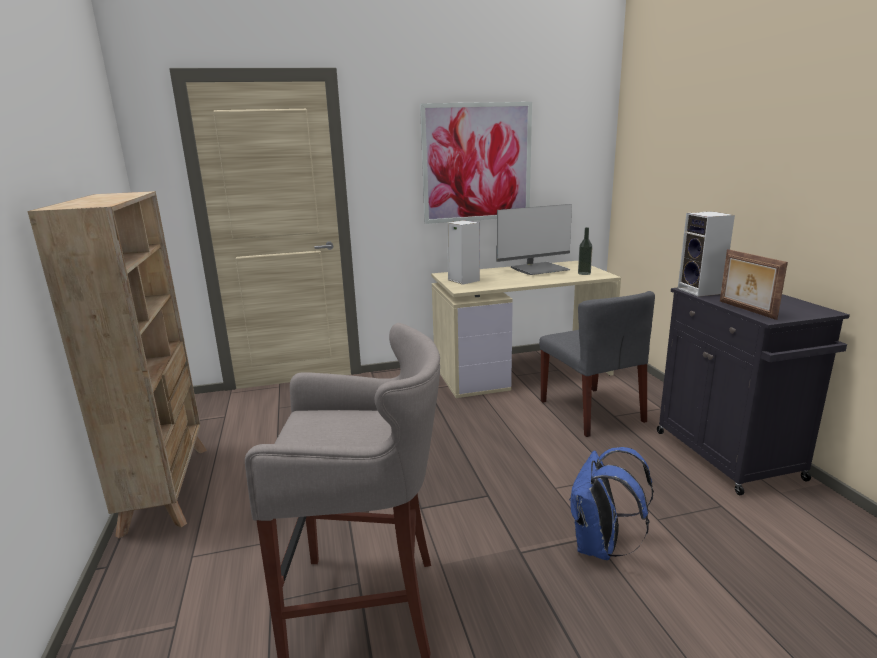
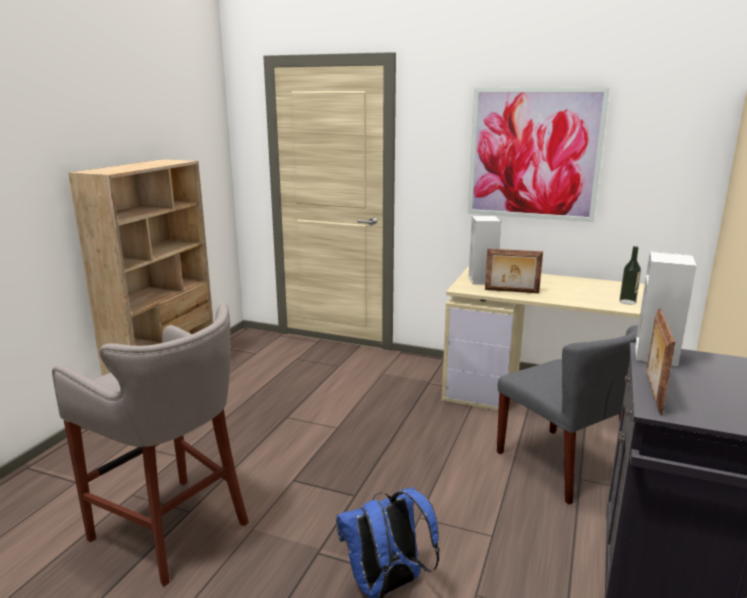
camera: 35 degrees right, 0 degrees up
(500, 283) = (511, 291): none -> picture frame
(539, 269) = (584, 286): monitor -> none
(591, 411) = (561, 464): grey chair -> grey chair turned 45 degrees counterclockwise

